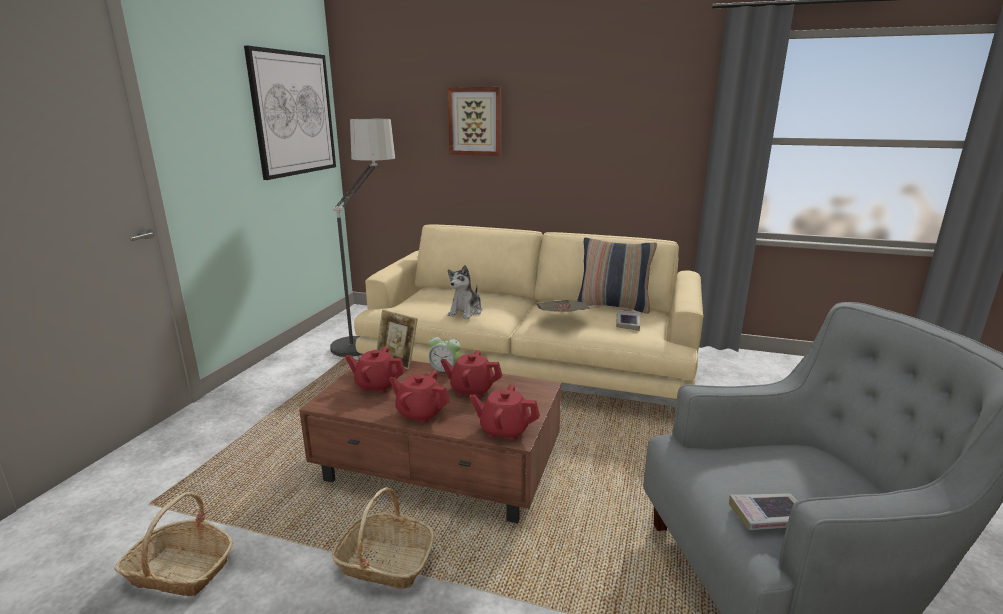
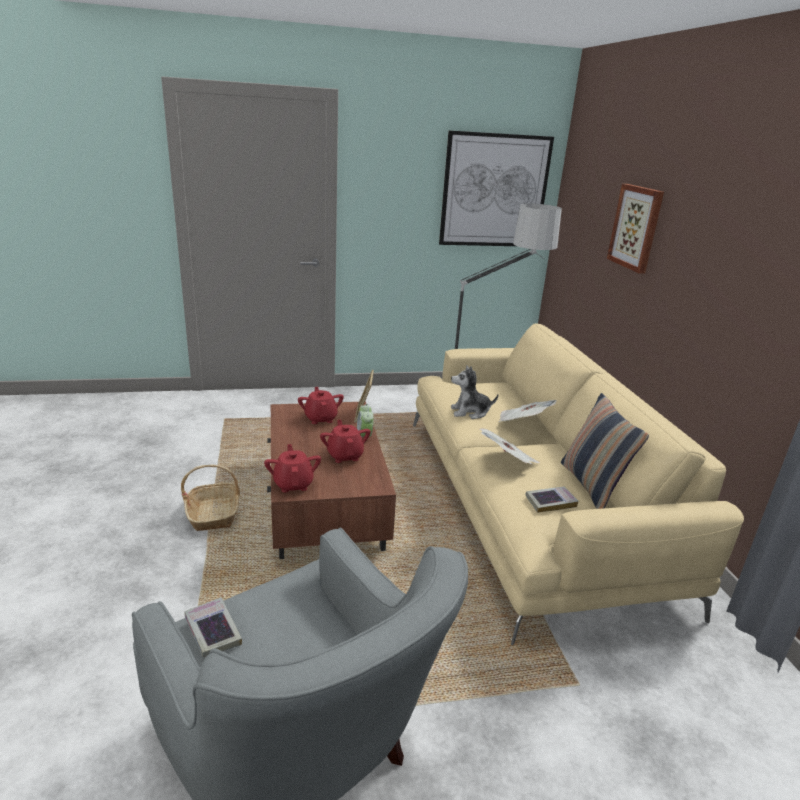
camera: 60 degrees right, 5 degrees up
(181, 571) = (180, 451): basket -> none
(420, 413) = (294, 445): red teapot -> none
(506, 300) = (523, 423): none -> newspaper

